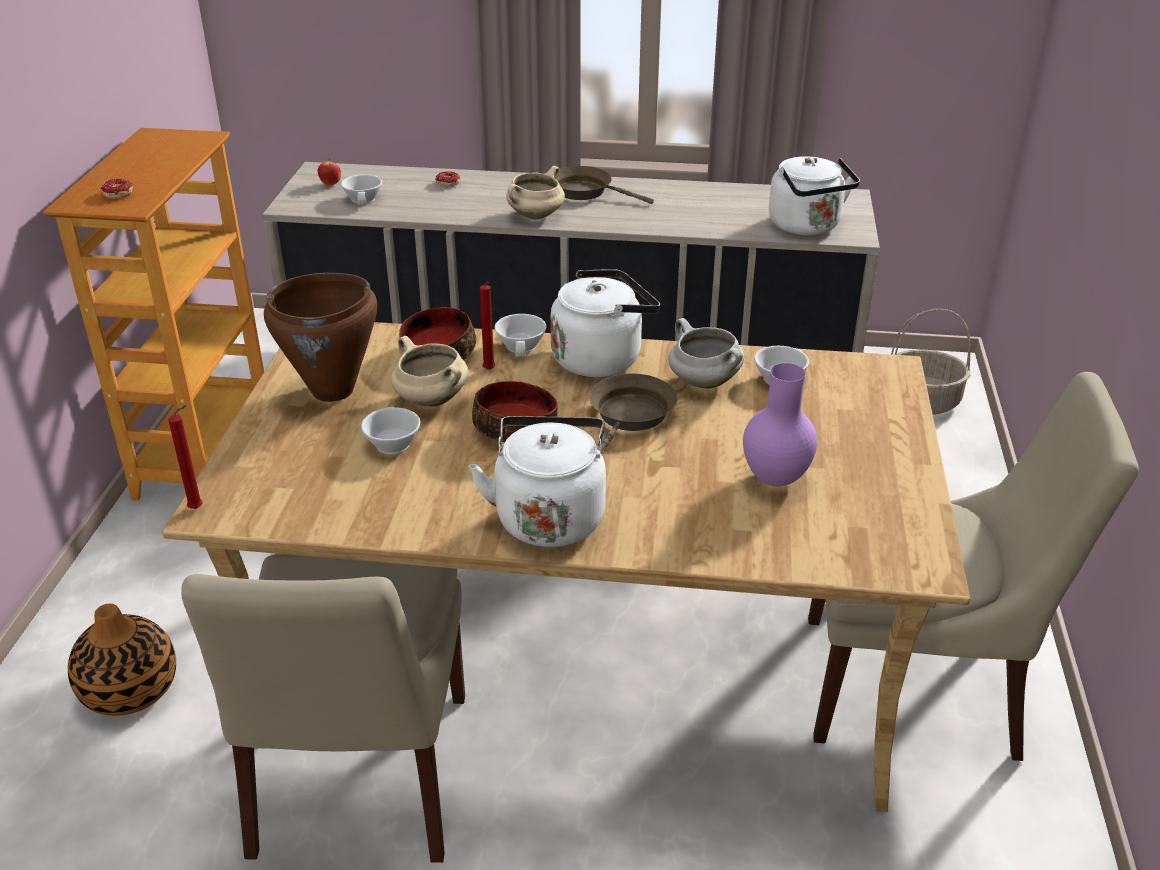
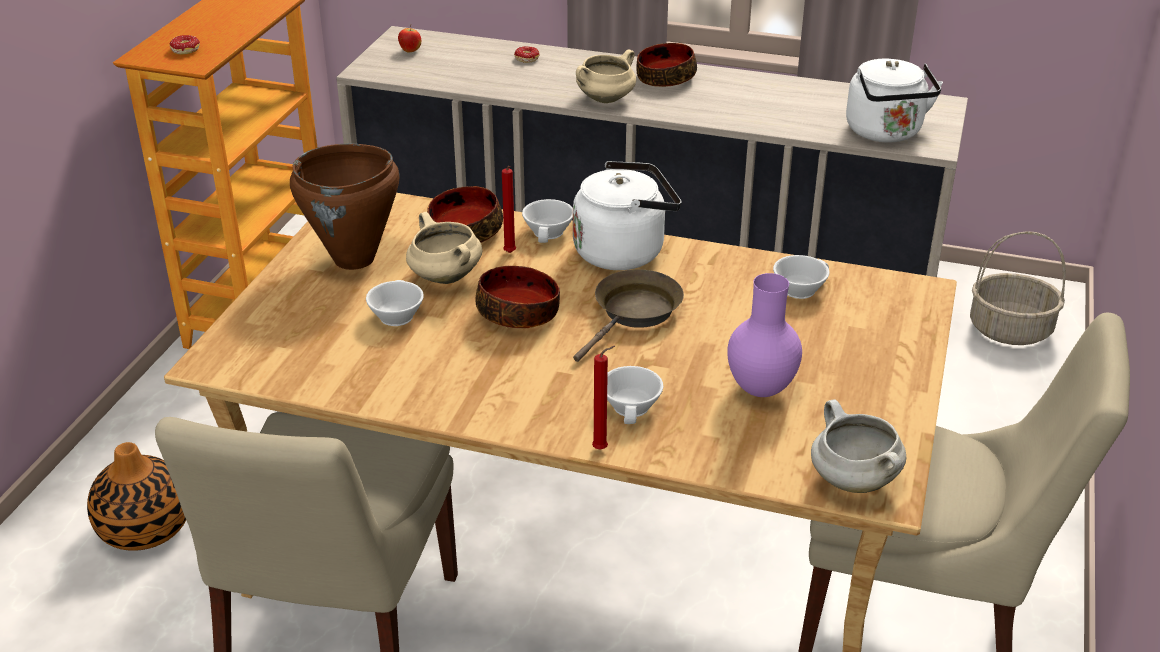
camera: 10 degrees right, 0 degrees up
(198, 508) = (201, 358): red candle -> red candle (602, 449)
(365, 199) = (440, 69): white cup -> white cup (633, 407)
(549, 516) = (525, 401): white kettle -> none
(586, 191) = (665, 78): brown frying pan -> bowl
(702, 382) = (719, 285): white cooking pot -> white cooking pot (852, 481)

